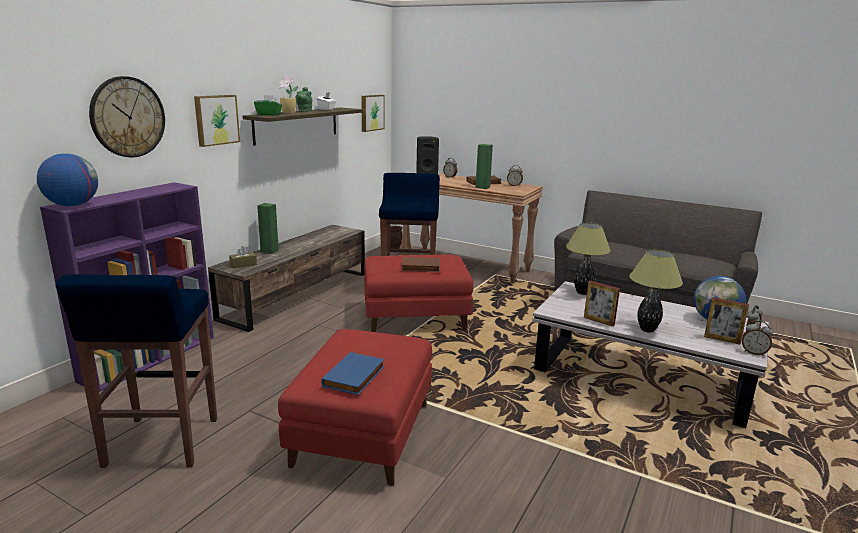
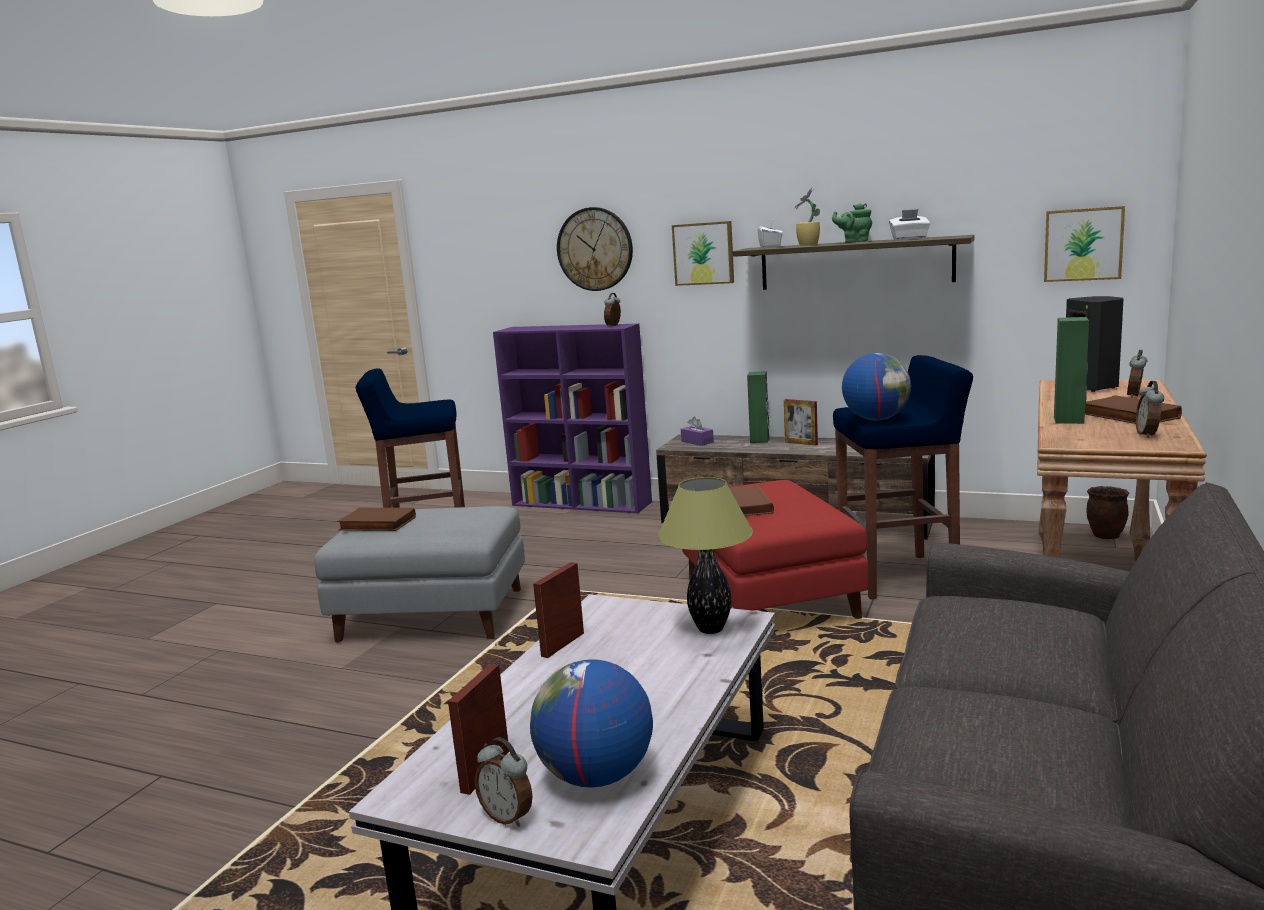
camera: 85 degrees right, 5 degrees down
(72, 205) = (517, 328): globe -> globe (876, 419)
(243, 264) = (697, 442): brown tissue box -> purple tissue box
(269, 114) = (770, 247): green tissue box -> white tissue box
(294, 244) = (801, 443): none -> picture frame
(355, 377) = (376, 524): blue book -> brown book
(362, 433) = (434, 615): red ottoman -> grey ottoman
(647, 330) = (529, 688): table lamp -> none
(754, 353) = (416, 805): alarm clock -> alarm clock (614, 326)

